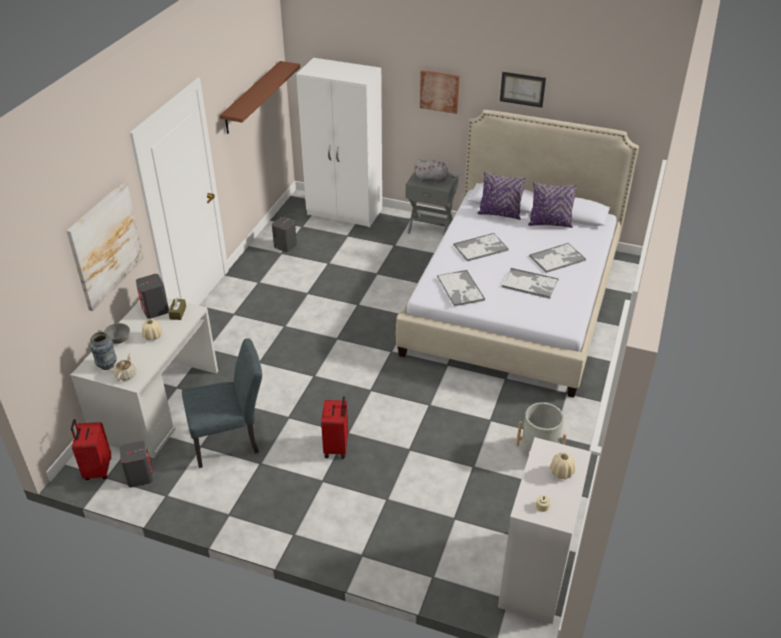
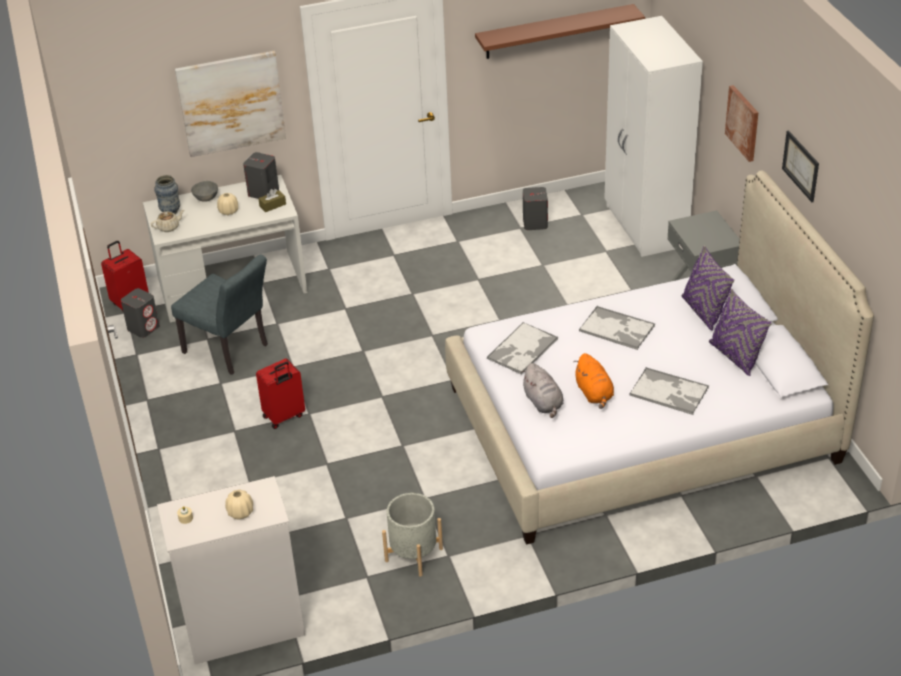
camera: 55 degrees right, 0 degrees up
(433, 179) = (704, 233): grey plush toy -> grey plush toy (543, 403)
(530, 284) = (594, 394): tray -> orange plush toy

